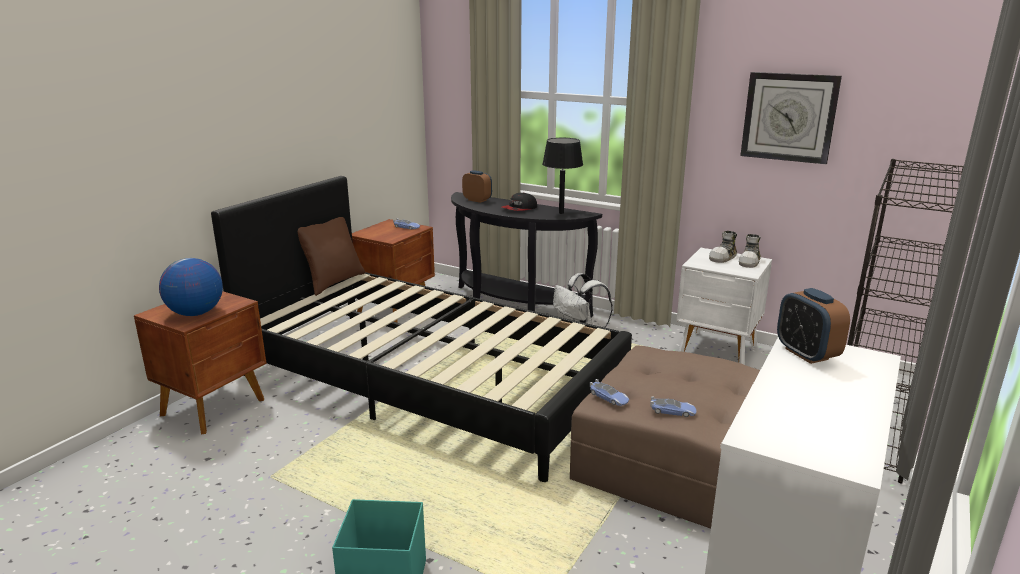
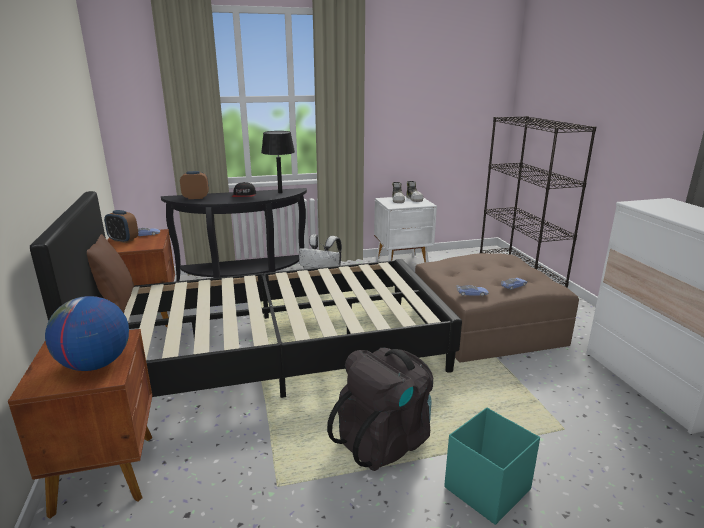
camera: 45 degrees left, 0 degrees up
(383, 497) = (384, 440): none -> black backpack
(789, 117) = (419, 100): wall clock -> none
(806, 354) = (652, 206): alarm clock -> alarm clock (123, 240)

